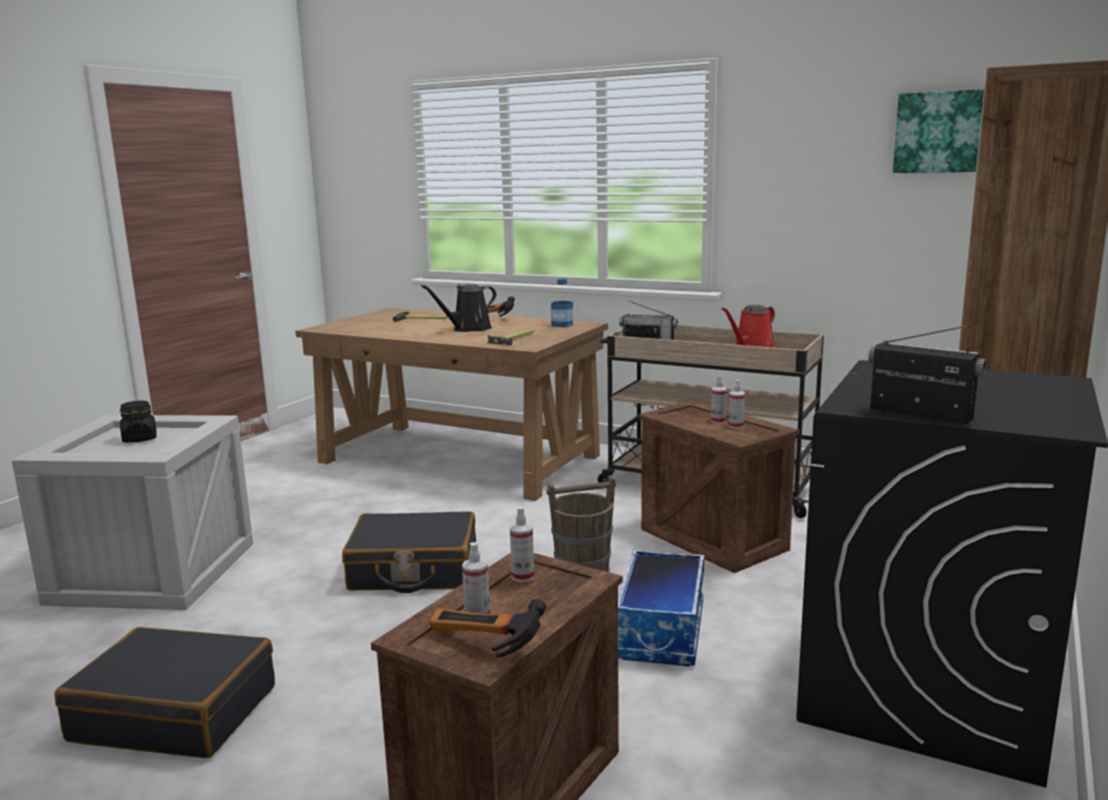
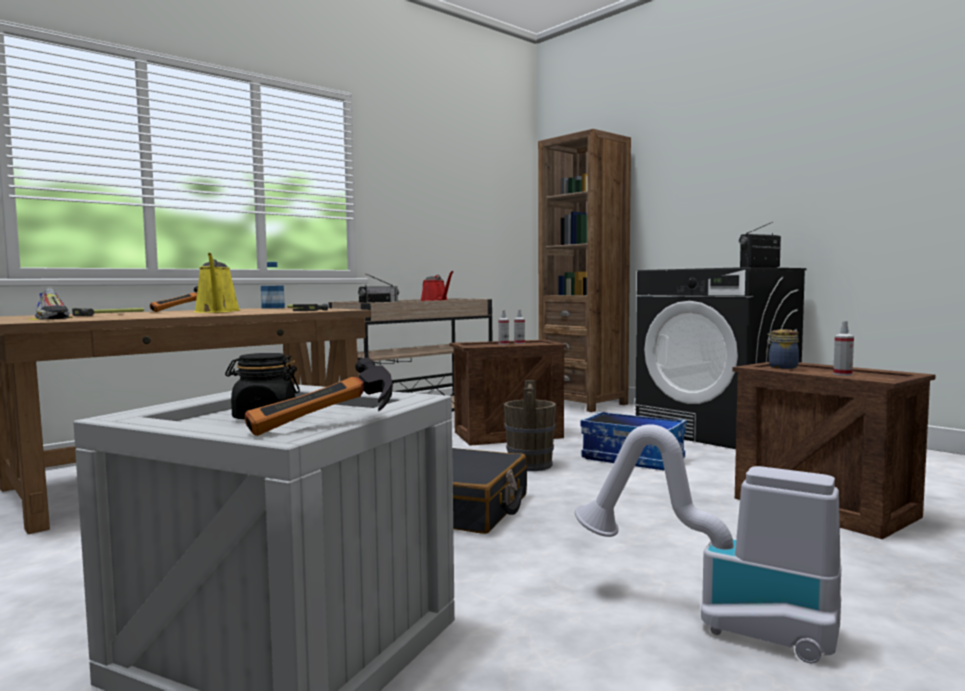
camera: 70 degrees left, 10 degrees down
(176, 713) = (719, 619): black suitcase -> vacuum cleaner
(358, 324) = (52, 318): none -> shoe
(468, 329) = (217, 312): black watering can -> yellow watering can
(479, 647) = (888, 373): hammer -> hammer (327, 426)
(523, 576) = (781, 367): spray bottle -> jar
(937, 132) = (475, 173): picture -> none

